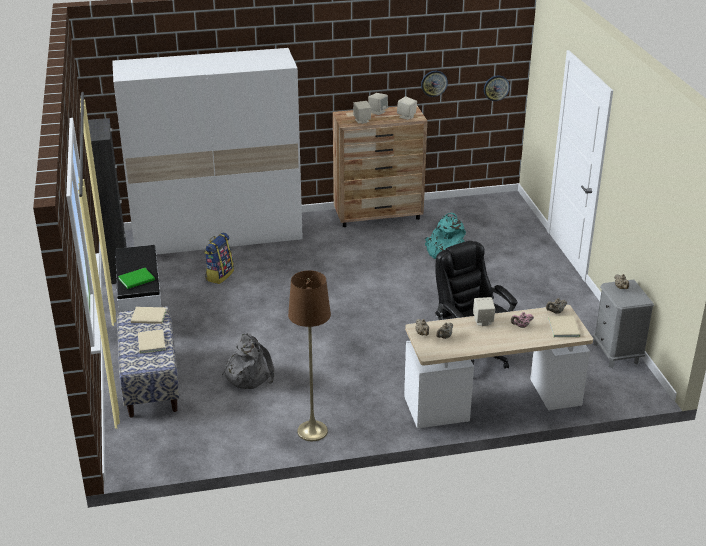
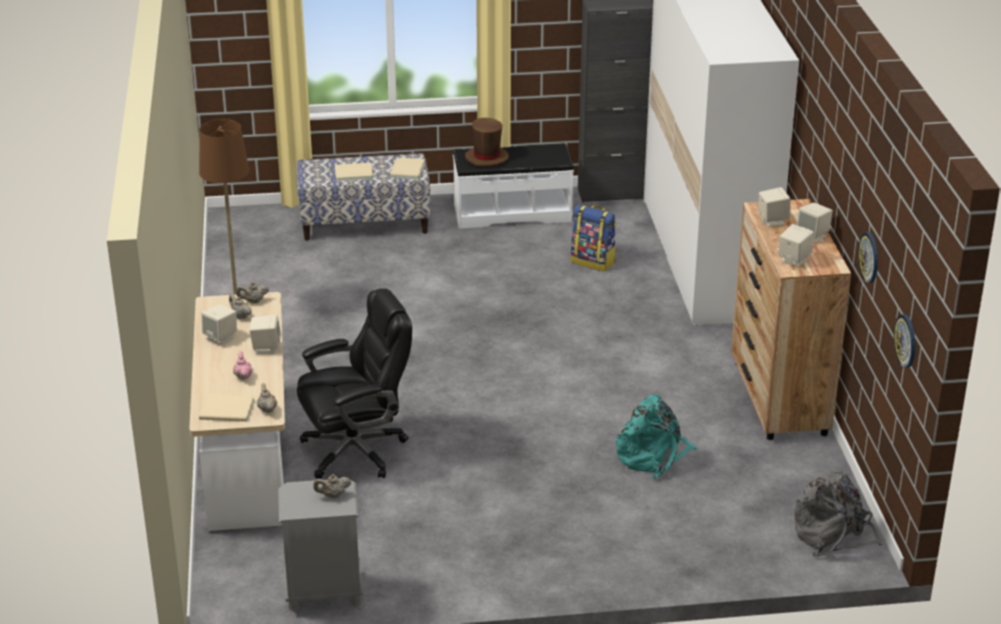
camera: 95 degrees right, 0 degrees up
(138, 279) = (486, 158): green book -> brown hat
(248, 375) = (359, 282): grey backpack -> grey backpack (833, 535)
(476, 342) = (221, 337): none -> beige speaker

